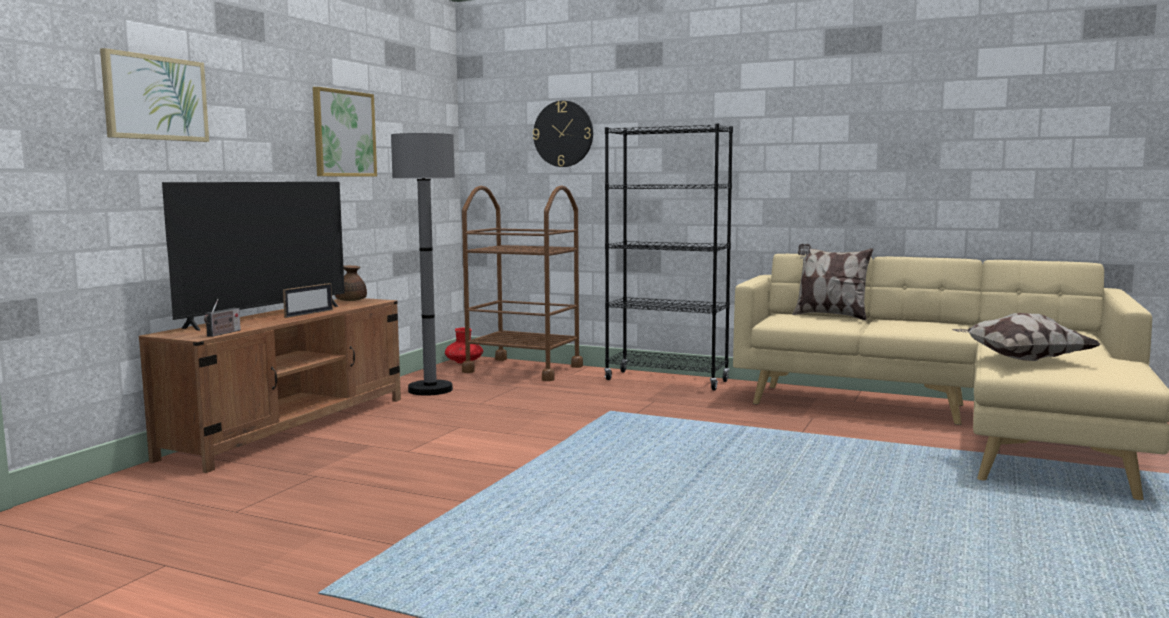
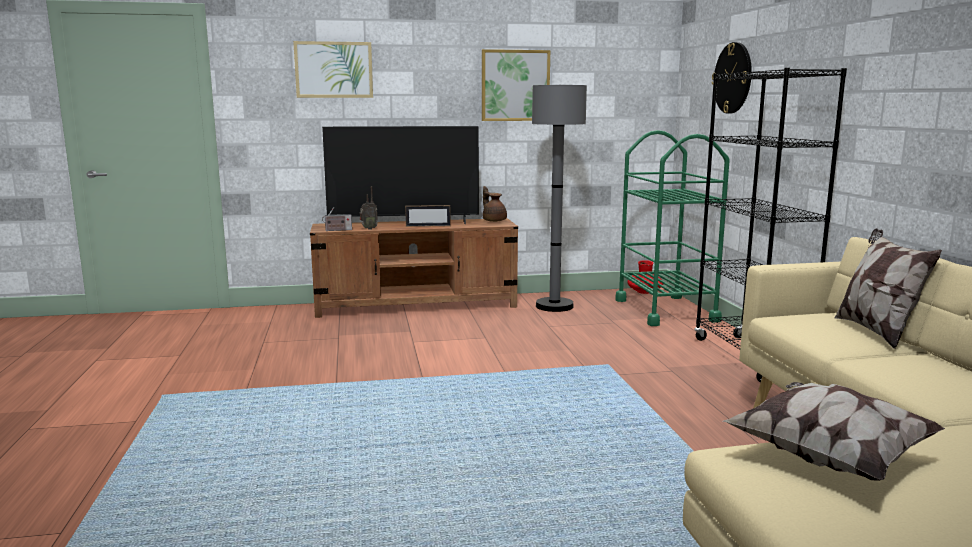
camera: 55 degrees right, 5 degrees up
(255, 326) = (368, 229): none -> radio
(523, 369) = (665, 310): brown cart -> green cart

